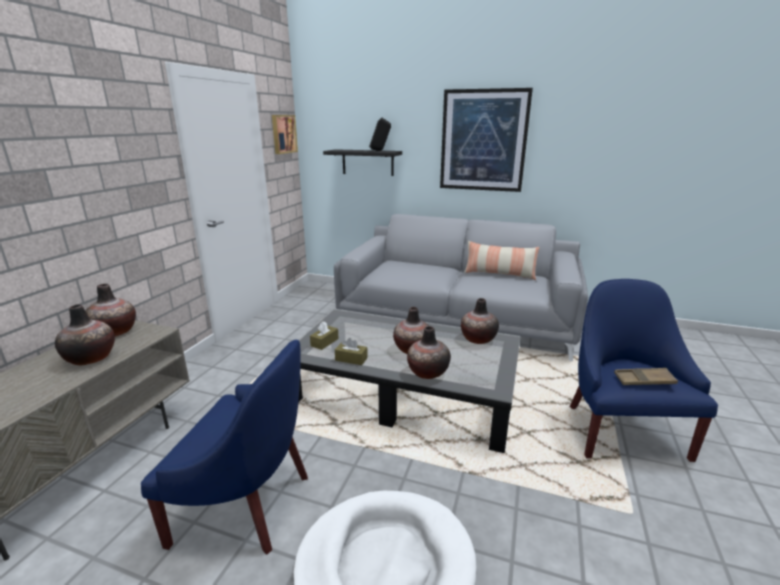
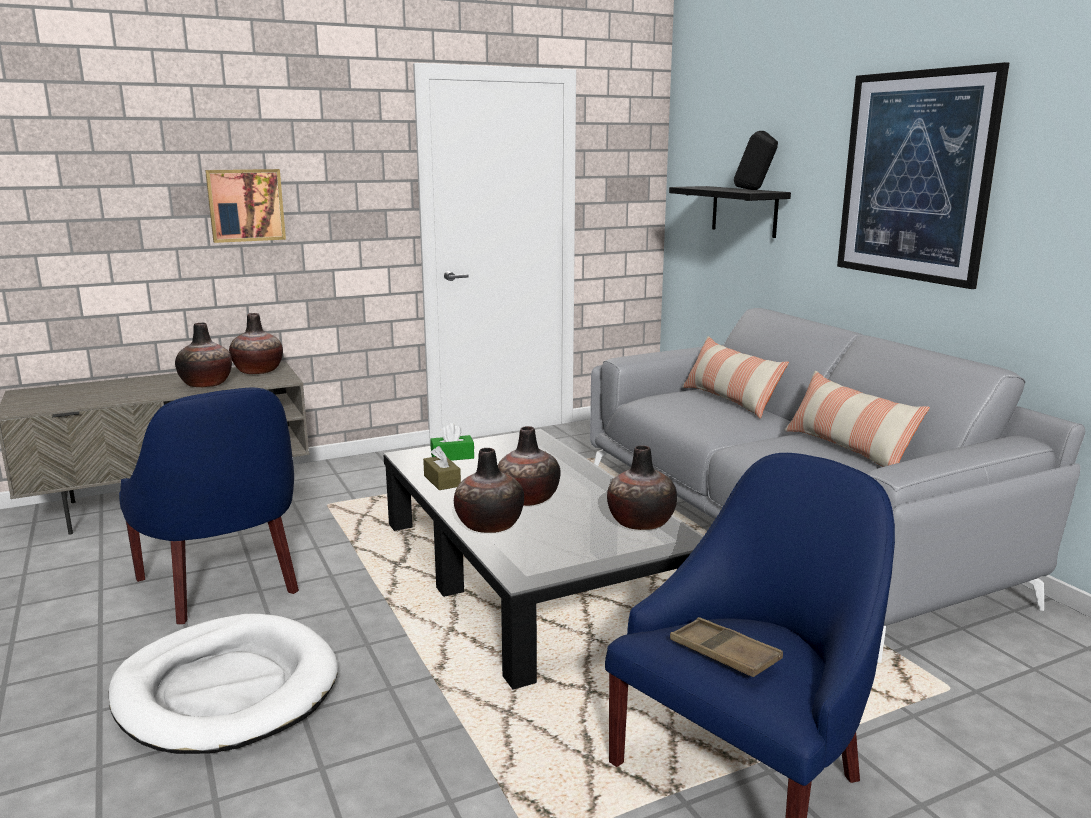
camera: 45 degrees right, 5 degrees down
(283, 134) = (630, 158): picture -> picture (245, 205)
(324, 342) = (452, 456): brown tissue box -> green tissue box
(413, 265) = (729, 400): none -> pillow

